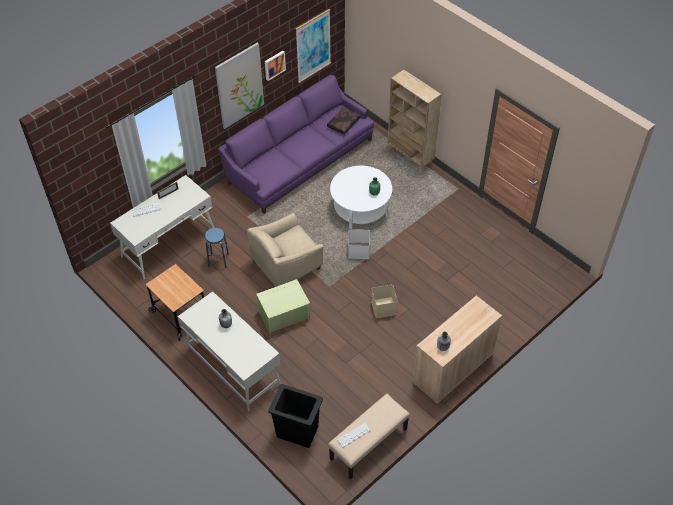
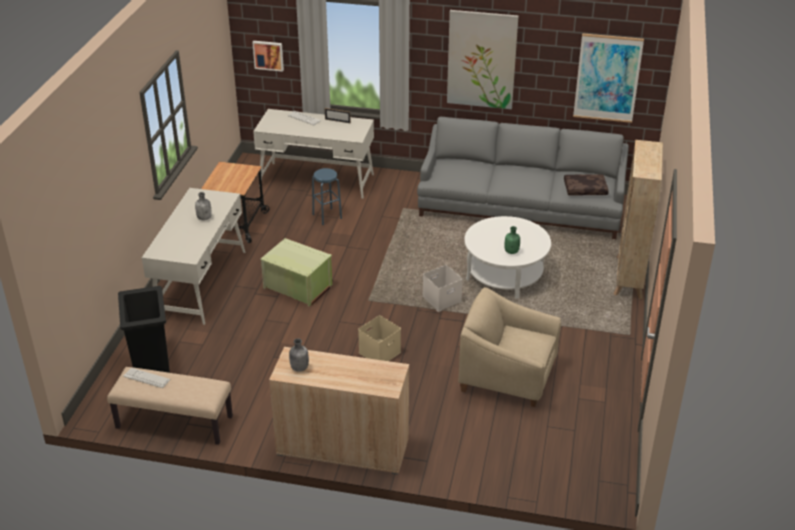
camera: 55 degrees right, 15 degrees down
(274, 65) = (539, 65): picture -> picture (268, 55)
(287, 265) = (366, 260): beige armchair -> beige armchair (507, 376)
(299, 160) = (520, 206): purple sofa -> grey sofa

